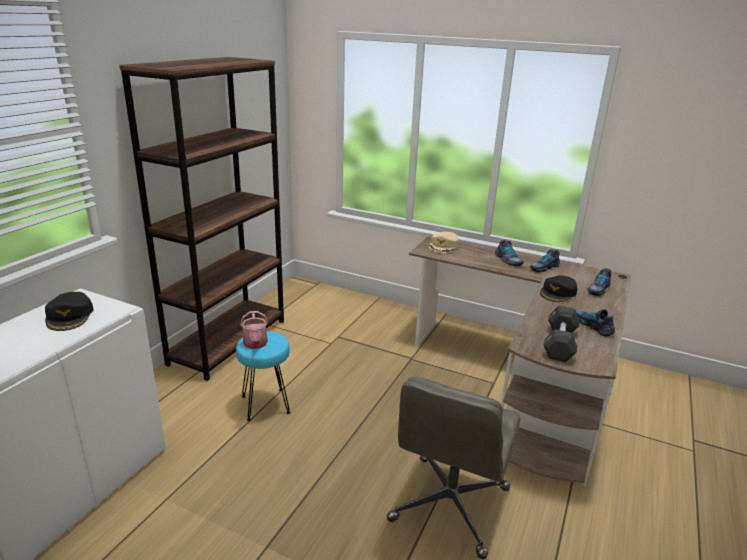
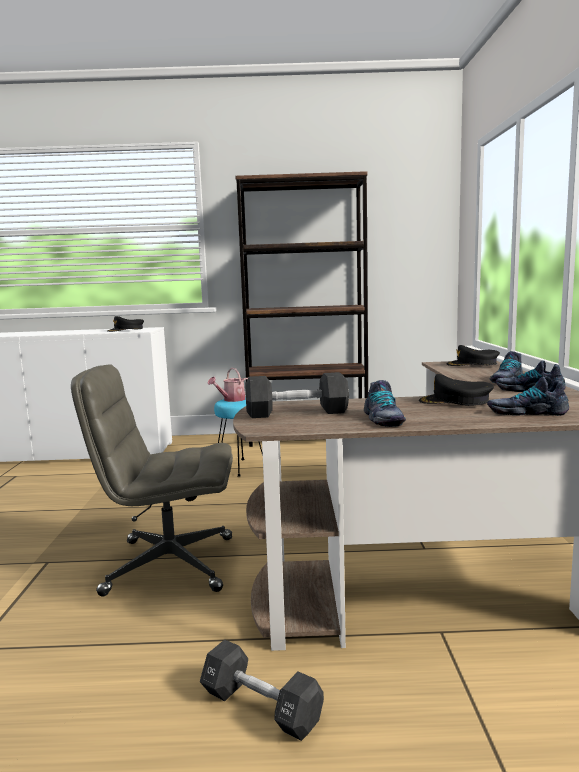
camera: 65 degrees right, 15 degrees down
(444, 246) = (472, 364): beige cap -> black cap
(593, 325) = (382, 419): shoe -> shoe turned 135 degrees clockwise
(635, 506) = (261, 707): none -> black dumbbell

